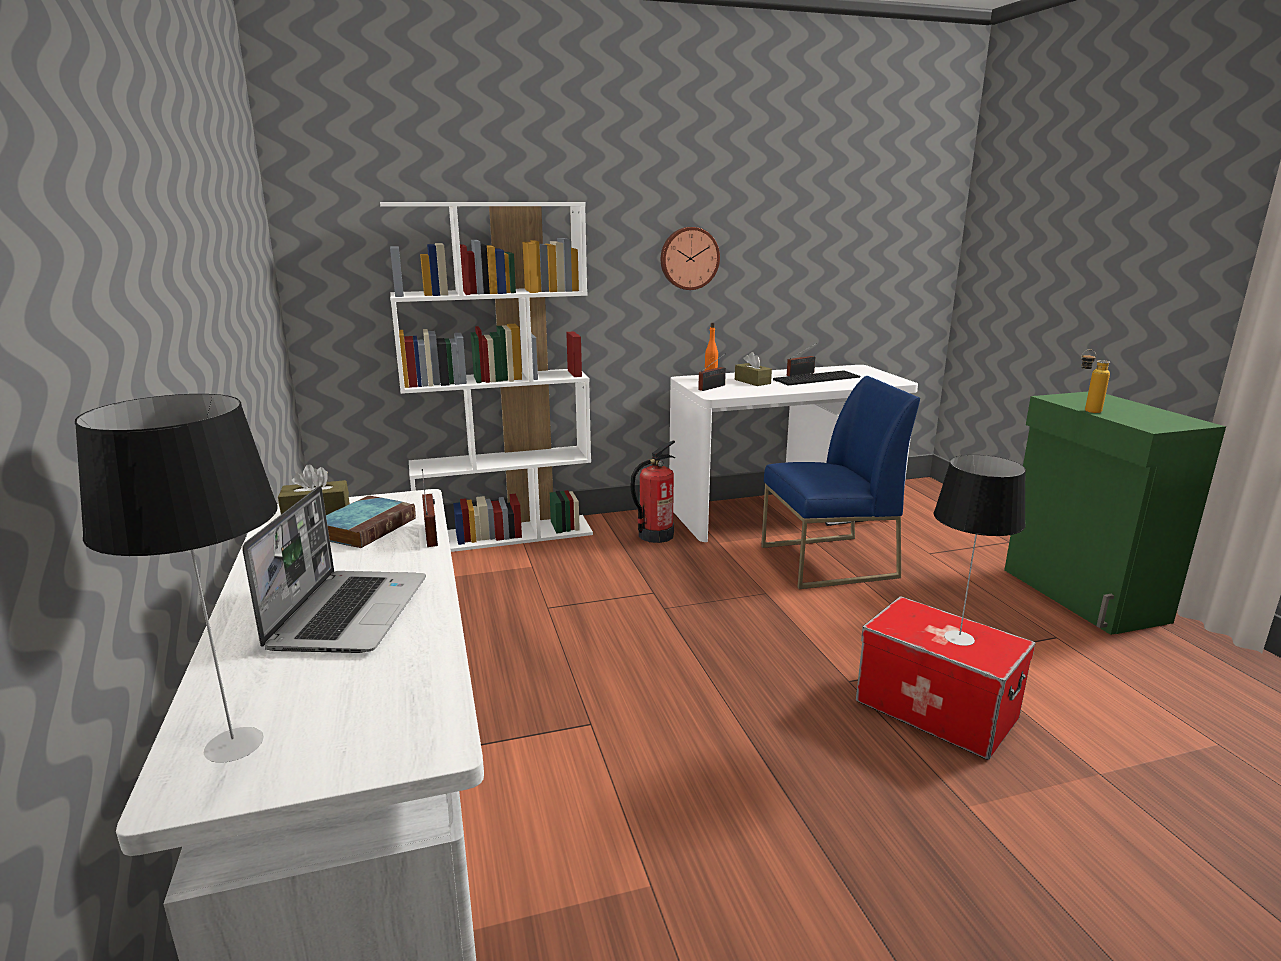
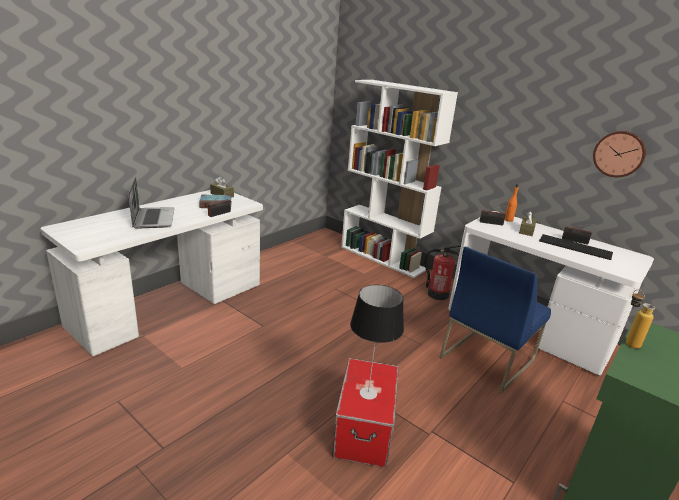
camera: 55 degrees right, 5 degrees up
(231, 746) = (77, 226): table lamp -> none
(349, 612) = (153, 218): laptop -> laptop turned 75 degrees counterclockwise
(689, 258) = (523, 139): wall clock -> wall clock (619, 154)
(827, 562) = (486, 358): blue chair -> blue chair turned 90 degrees clockwise

